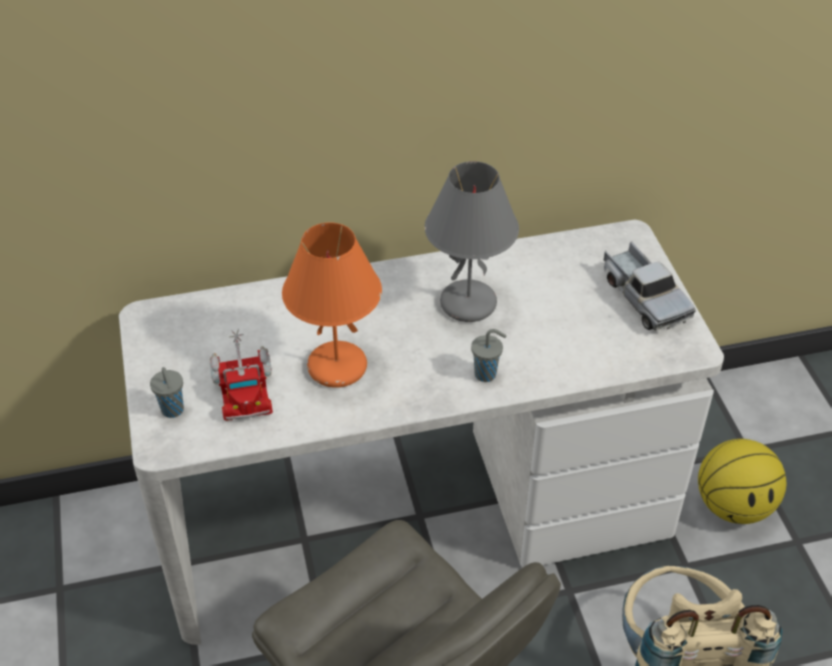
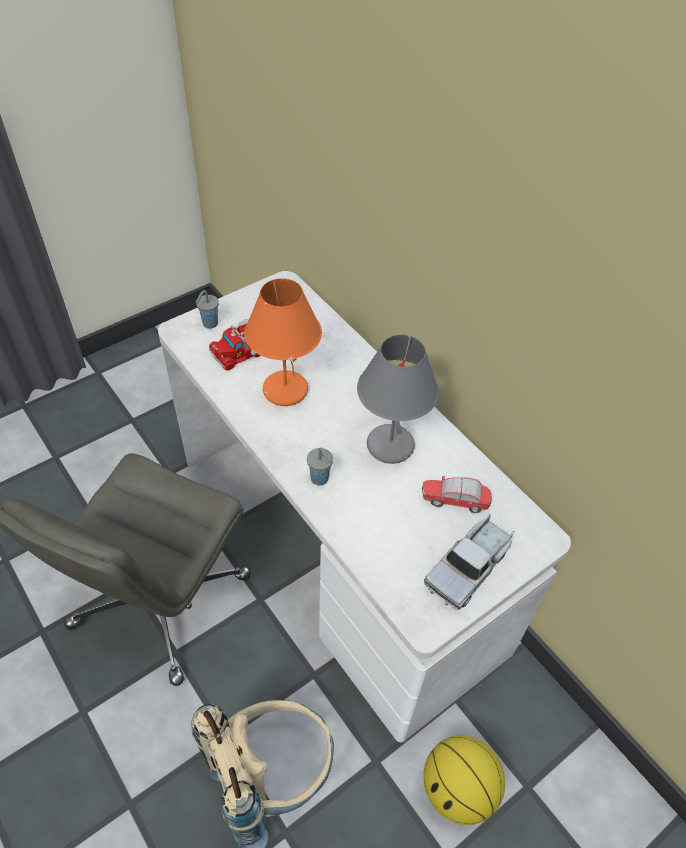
camera: 65 degrees right, 5 degrees up
(563, 279) = (455, 501): none -> toy car

